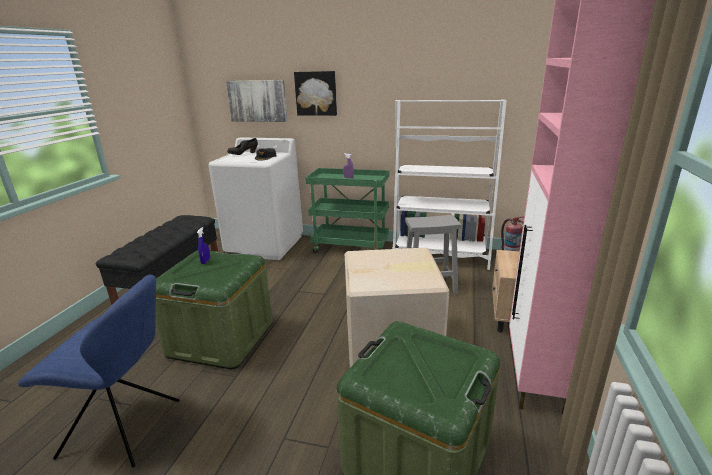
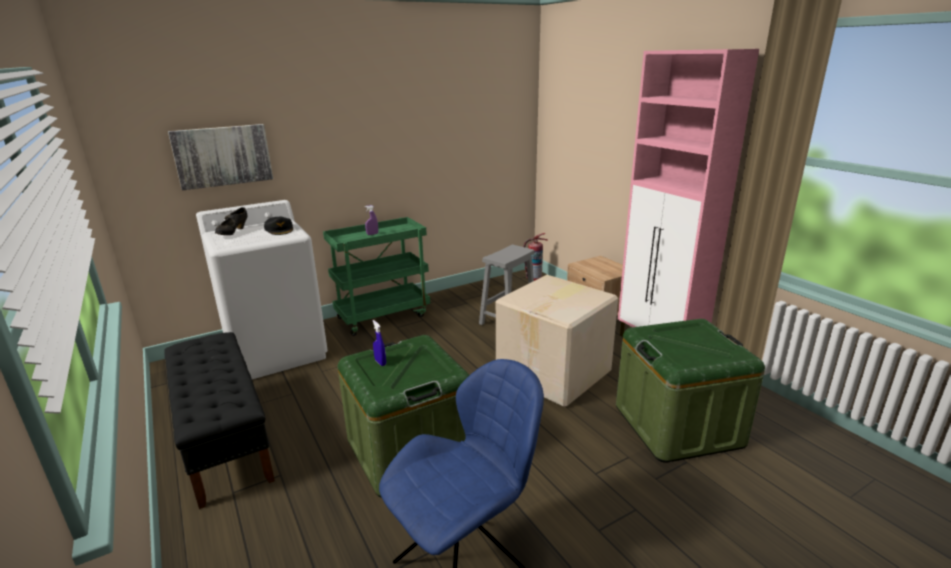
camera: 45 degrees left, 0 degrees up
(316, 93) = (310, 138): picture -> none
(440, 255) = (475, 293): white bookcase -> none

